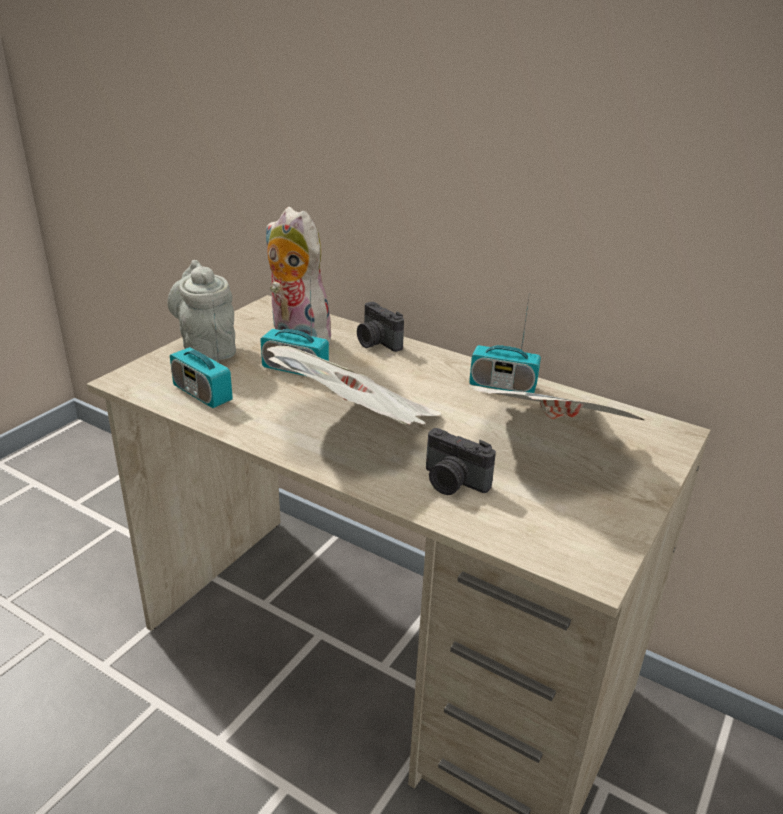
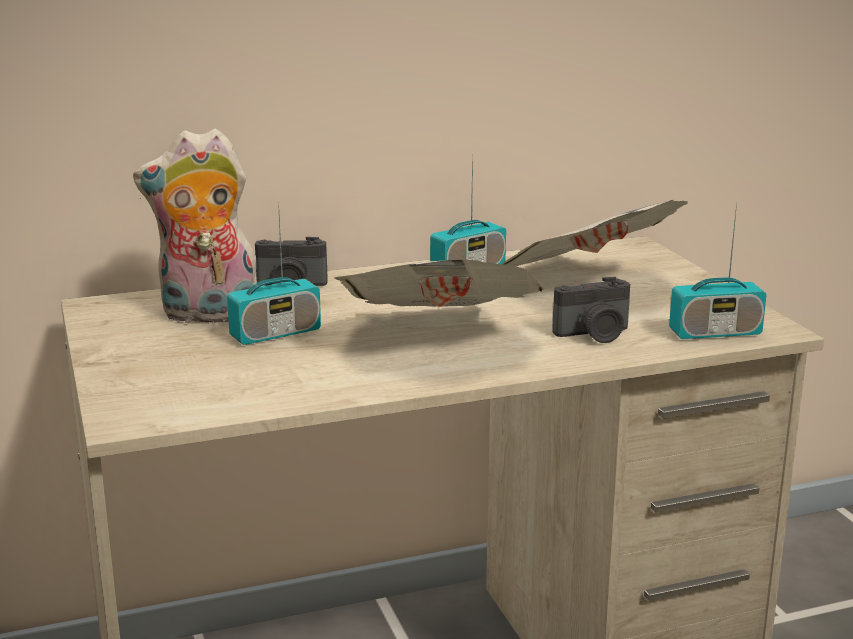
camera: 50 degrees left, 10 degrees down
(202, 393) = (243, 389): radio -> radio (715, 333)
(207, 348) = (135, 360): grey teapot -> none

